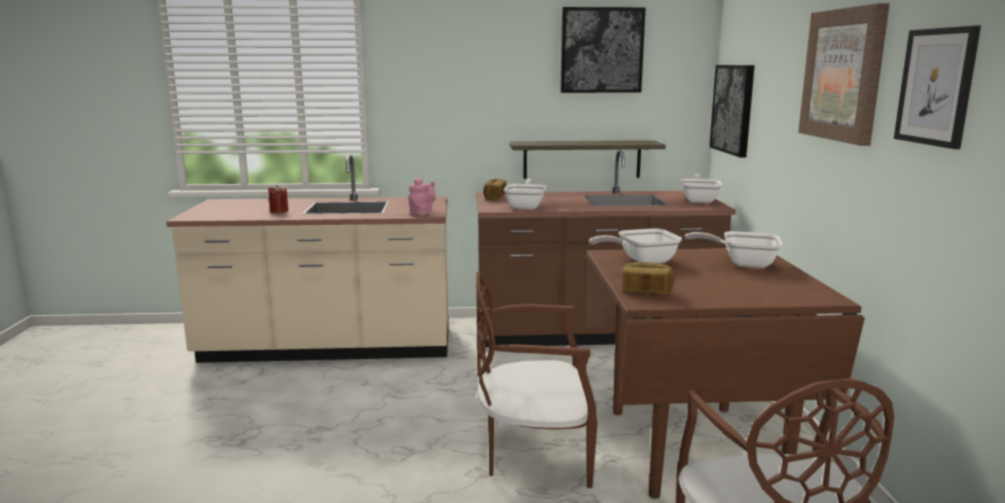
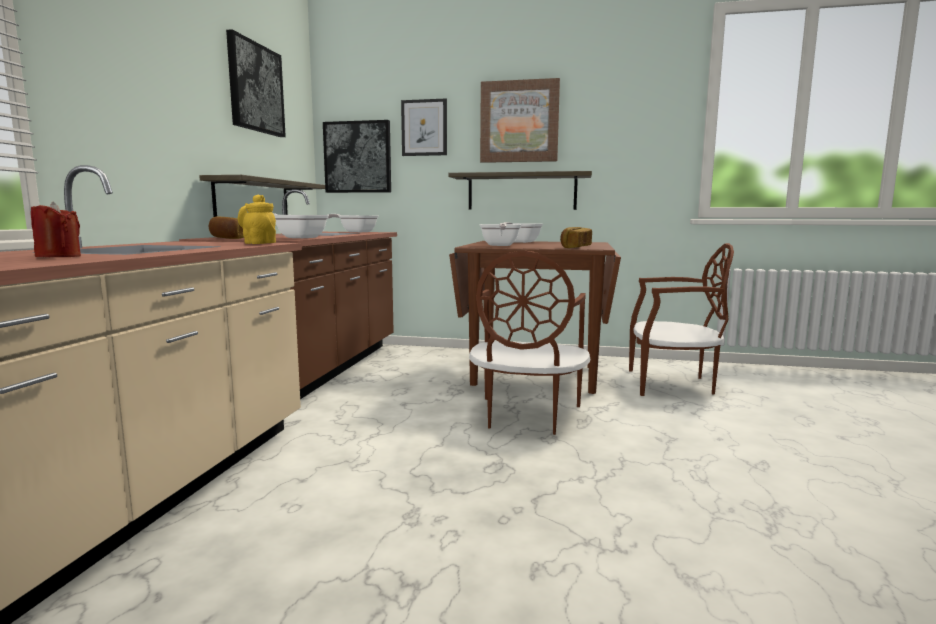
camera: 75 degrees left, 5 degrees down
(422, 213) = (258, 243): pink teapot -> yellow teapot
(833, 187) = (521, 192): none -> shelf
(936, 87) = (609, 123): picture -> picture (424, 128)

